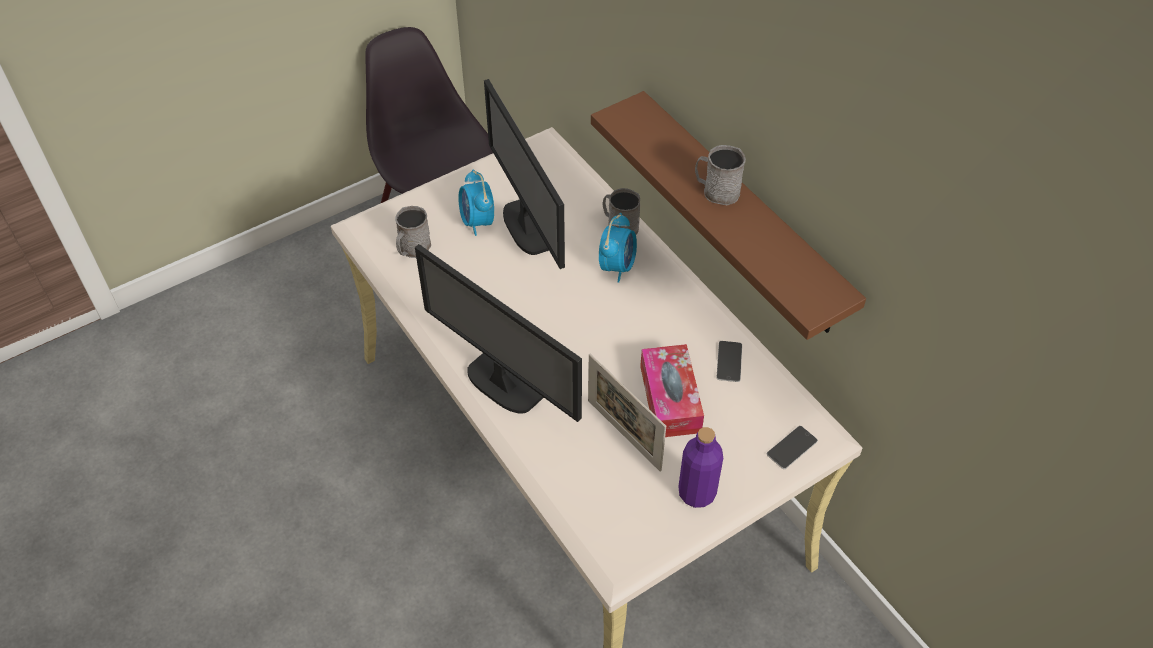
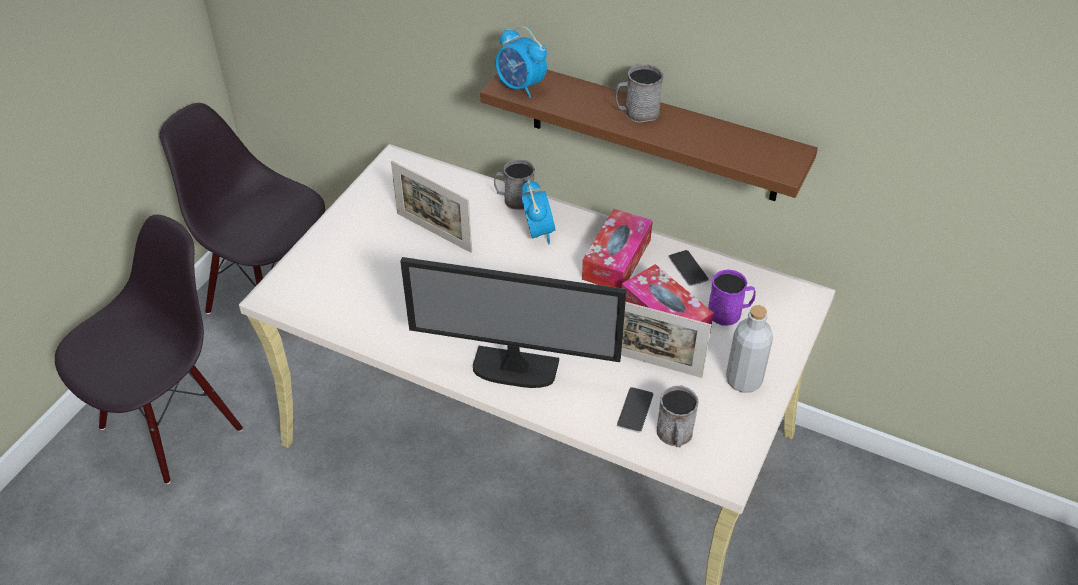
camera: 30 degrees left, 5 degrees down
(293, 302) = (171, 426): none -> black chair
(412, 249) = (340, 291): grey mug -> grey mug (675, 436)
(477, 222) = (384, 244): alarm clock -> alarm clock (520, 86)
(526, 228) = (434, 232): monitor -> picture frame
(668, 323) = (616, 259): none -> tissue box
(697, 493) = (743, 380): purple bottle -> grey bottle
(734, 422) = (729, 312): none -> purple mug
(792, 447) = (787, 312): phone -> phone (635, 410)

